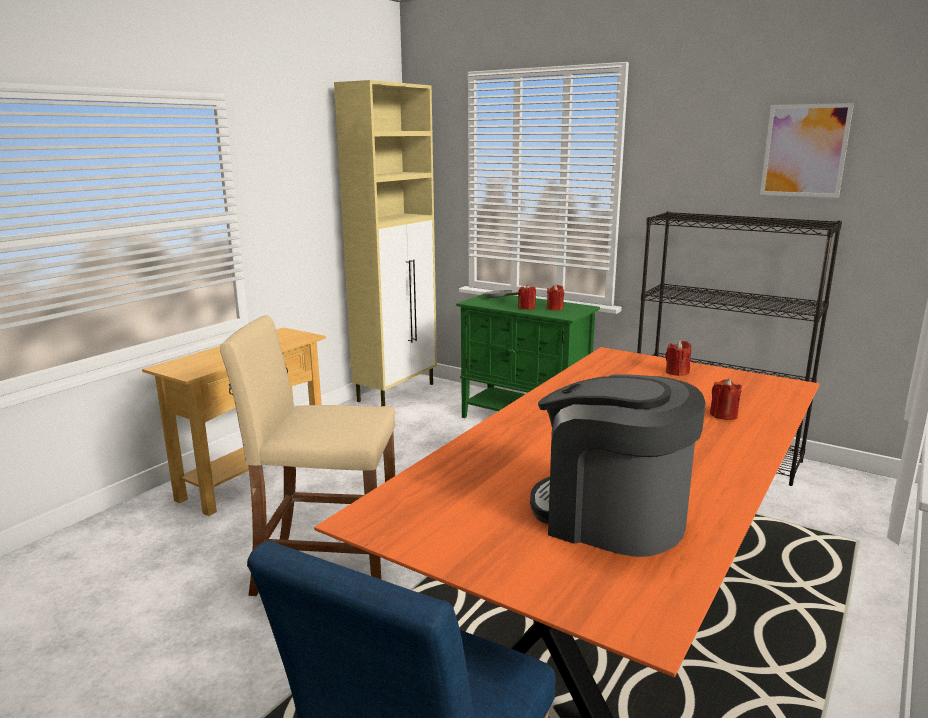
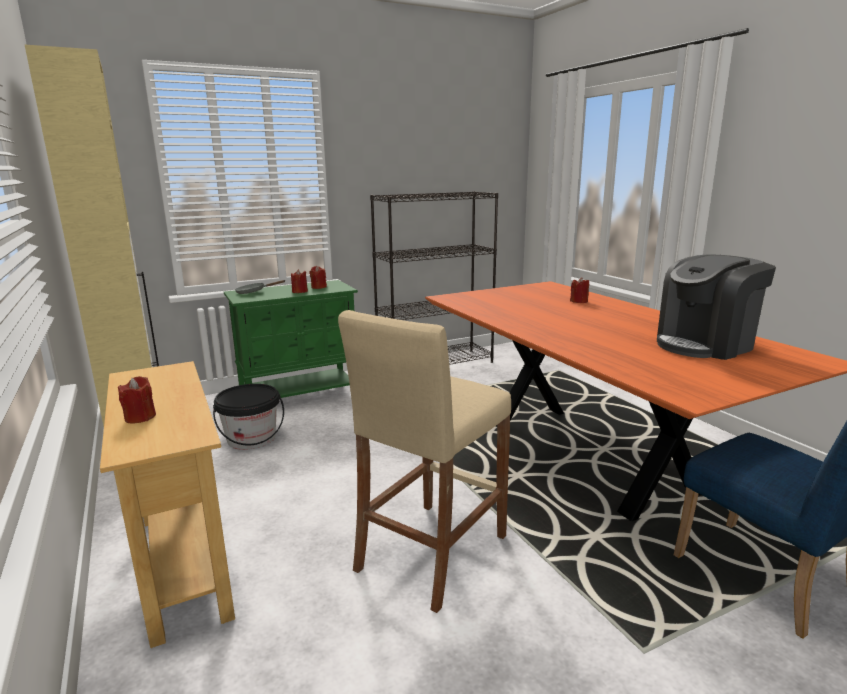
camera: 60 degrees left, 0 degrees up
(430, 431) = (251, 438): none -> black bucket
(677, 372) = (500, 294): red candle -> red candle (140, 417)
(804, 151) = (447, 146): picture -> none

